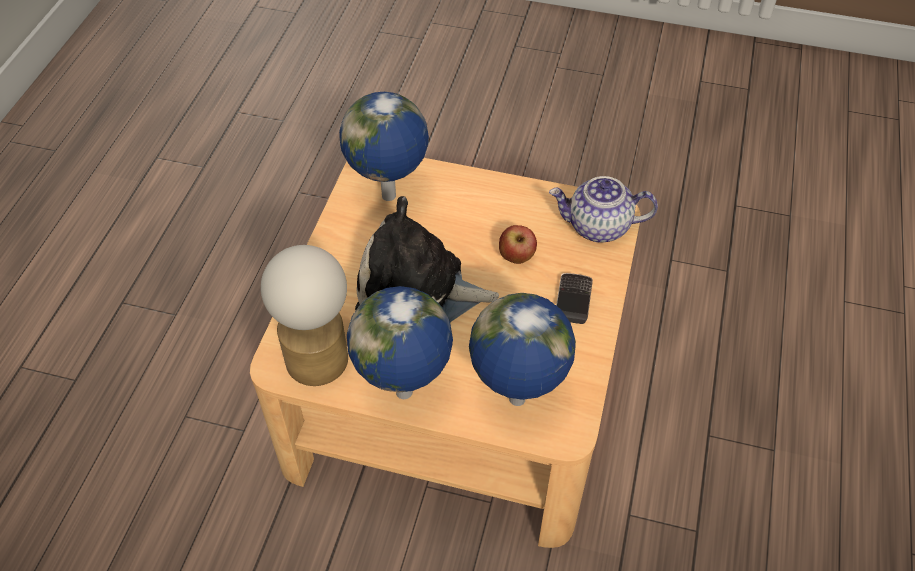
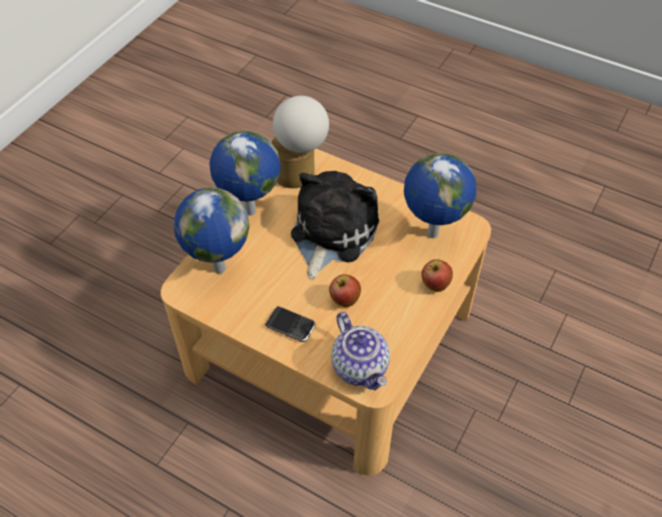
camera: 105 degrees right, 0 degrees up
(465, 183) = (435, 285): none -> apple
(598, 227) = (361, 367): teapot -> teapot turned 135 degrees clockwise

